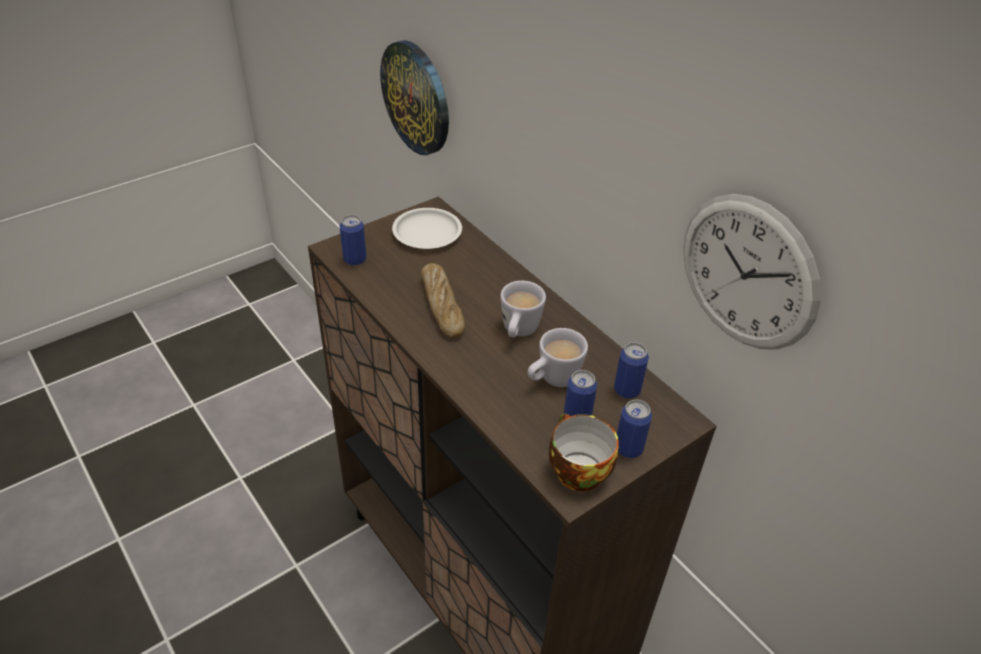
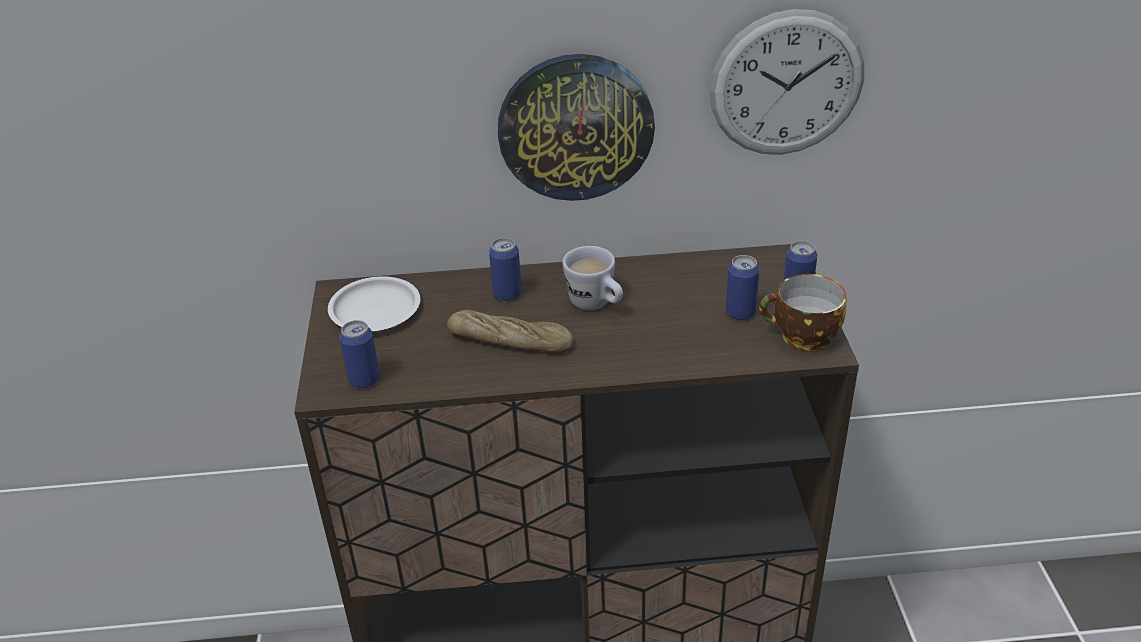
camera: 55 degrees left, 5 degrees down
(417, 98) = (221, 184): wall clock -> wall clock (575, 127)
(552, 380) = (680, 308): white mug -> none
(627, 390) = (726, 271): can -> can (507, 294)

